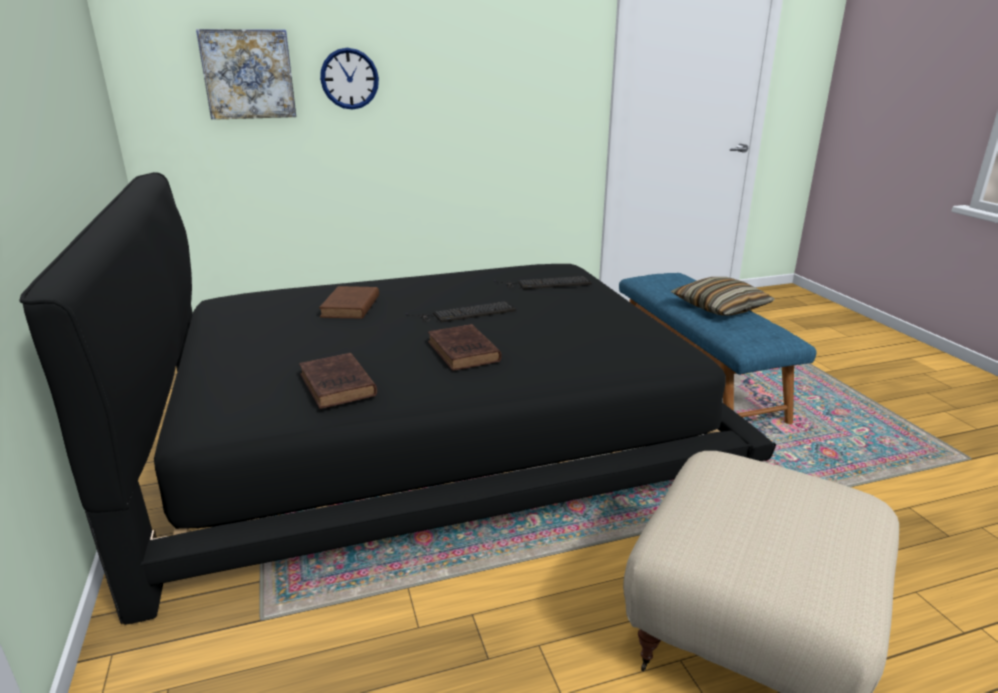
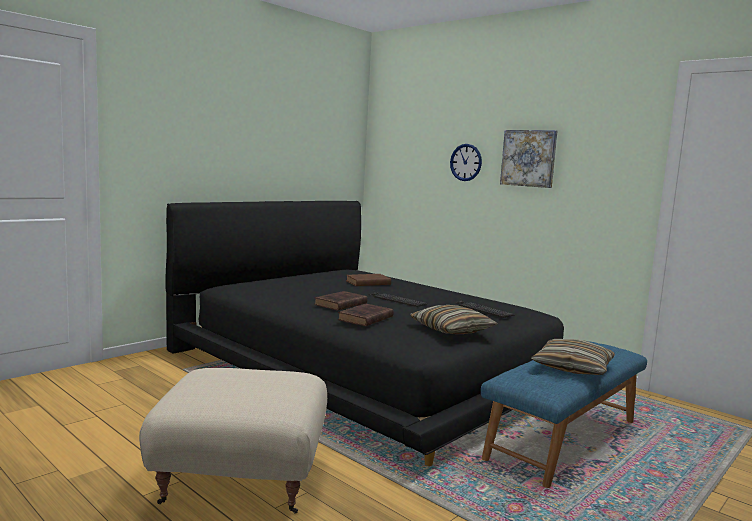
camera: 60 degrees right, 15 degrees down
(248, 74) = (418, 157): picture -> picture (529, 158)
(338, 386) = (274, 292): brown book -> brown book (365, 319)
(623, 320) = (452, 330): none -> pillow

